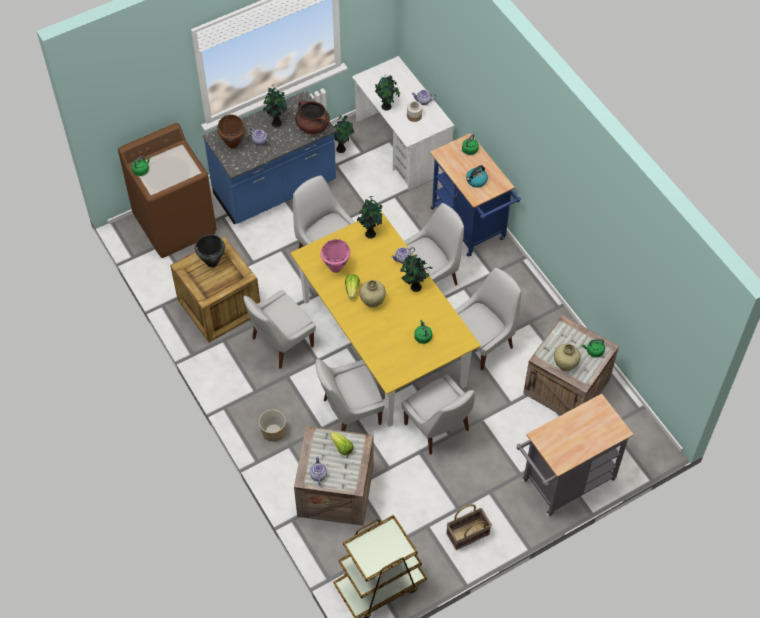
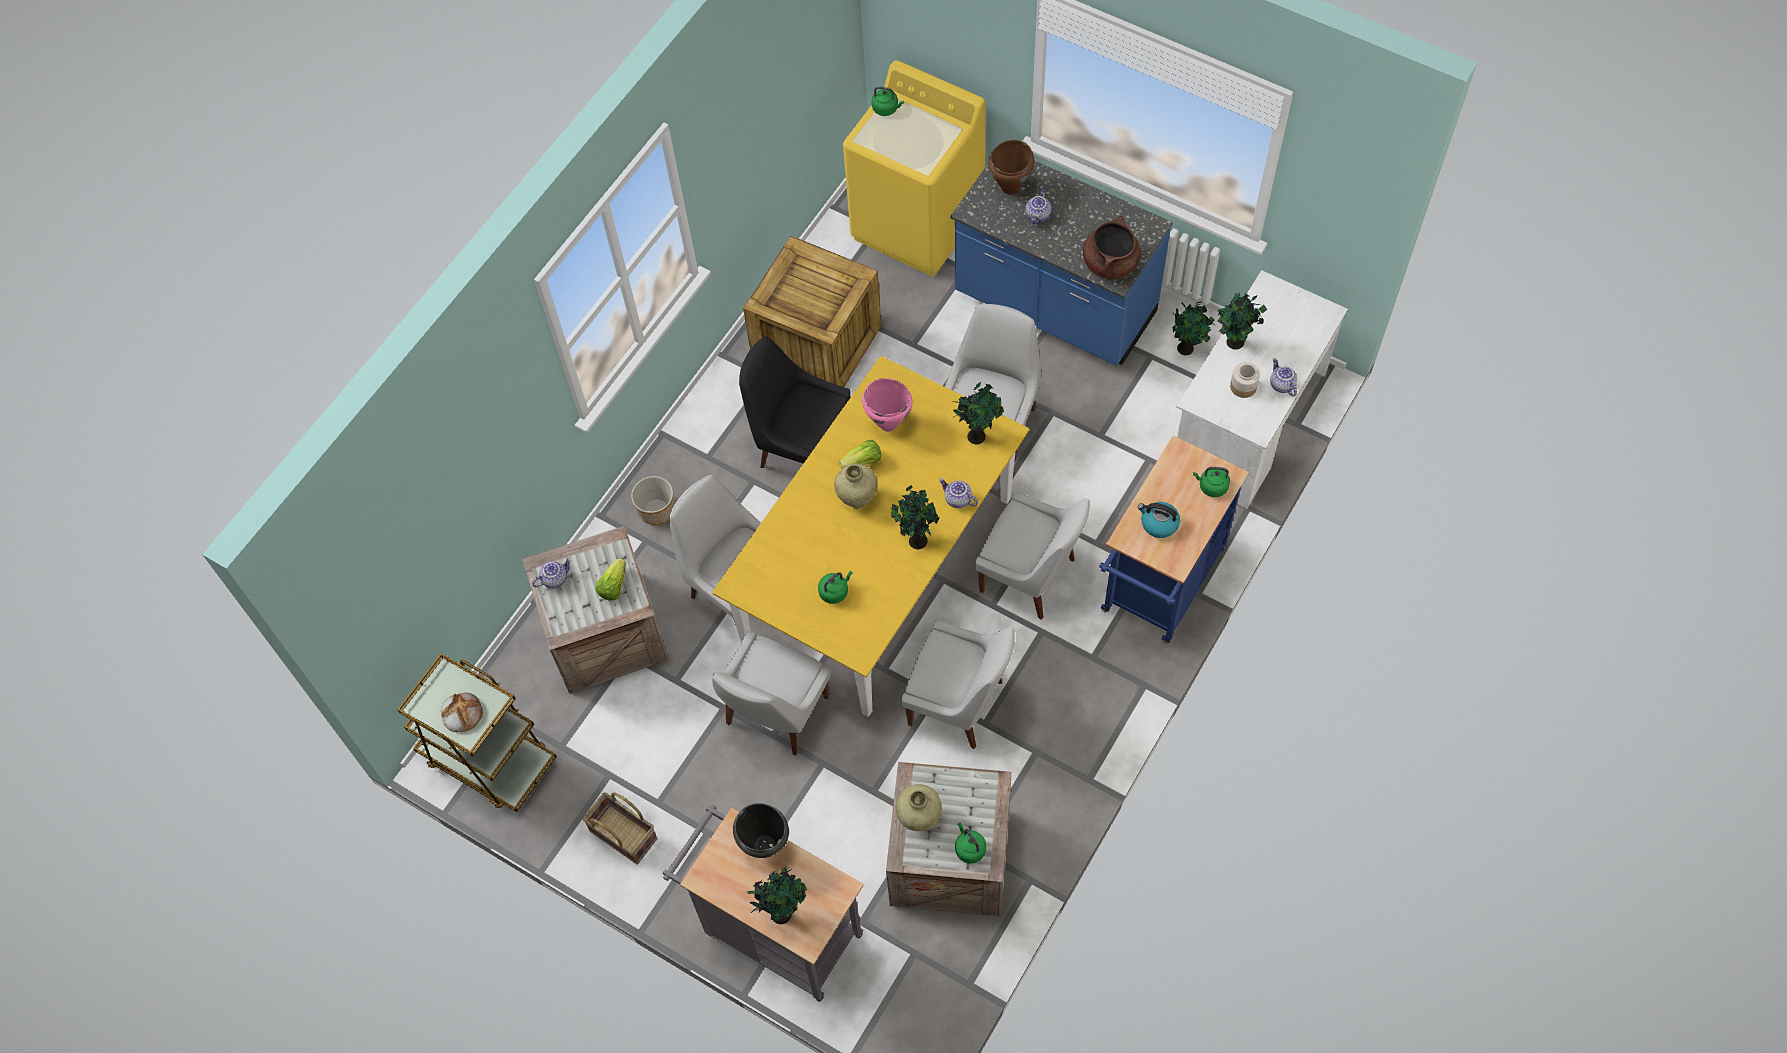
camera: 65 degrees right, 5 degrees up
(176, 224) = (918, 224): brown washing machine -> yellow washing machine
(212, 262) = (827, 280): black cooking pot -> black cooking pot (765, 845)
(276, 122) = (1085, 217): potted plant -> potted plant (782, 912)
(280, 343) = (801, 446): white chair -> black chair
(386, 548) = (461, 713): none -> bread

